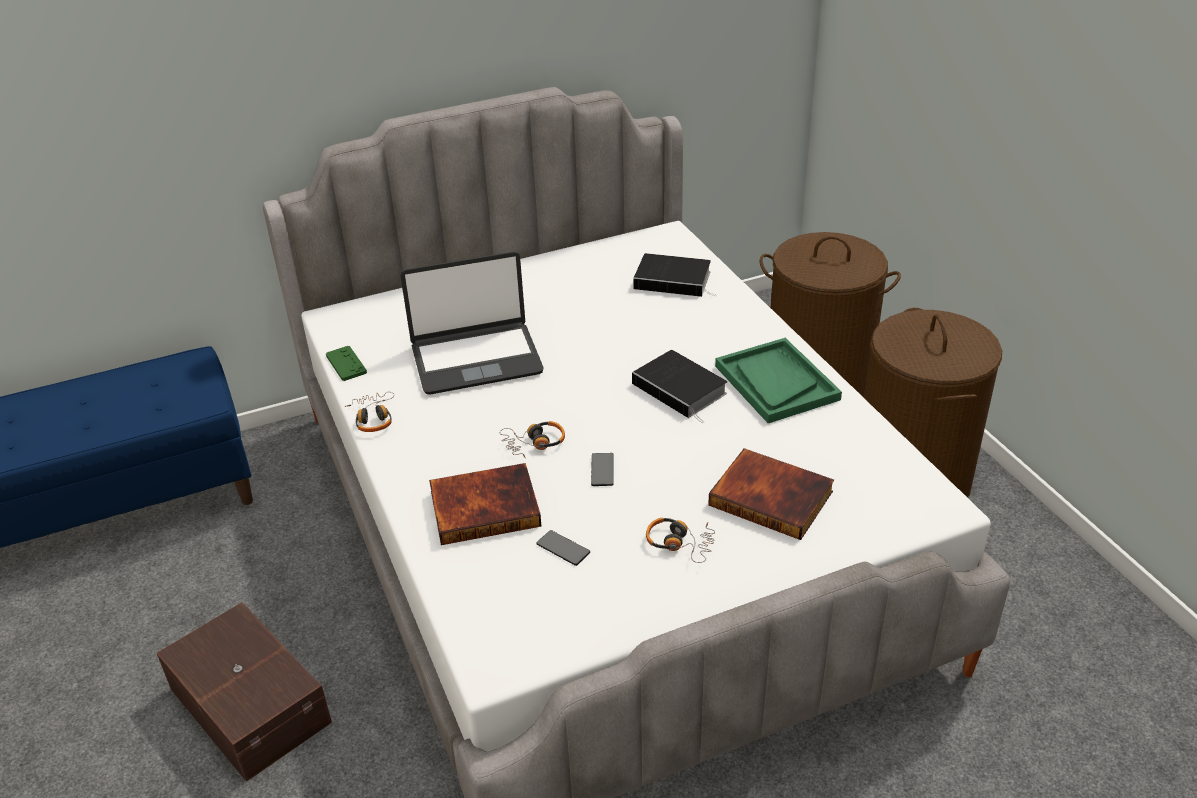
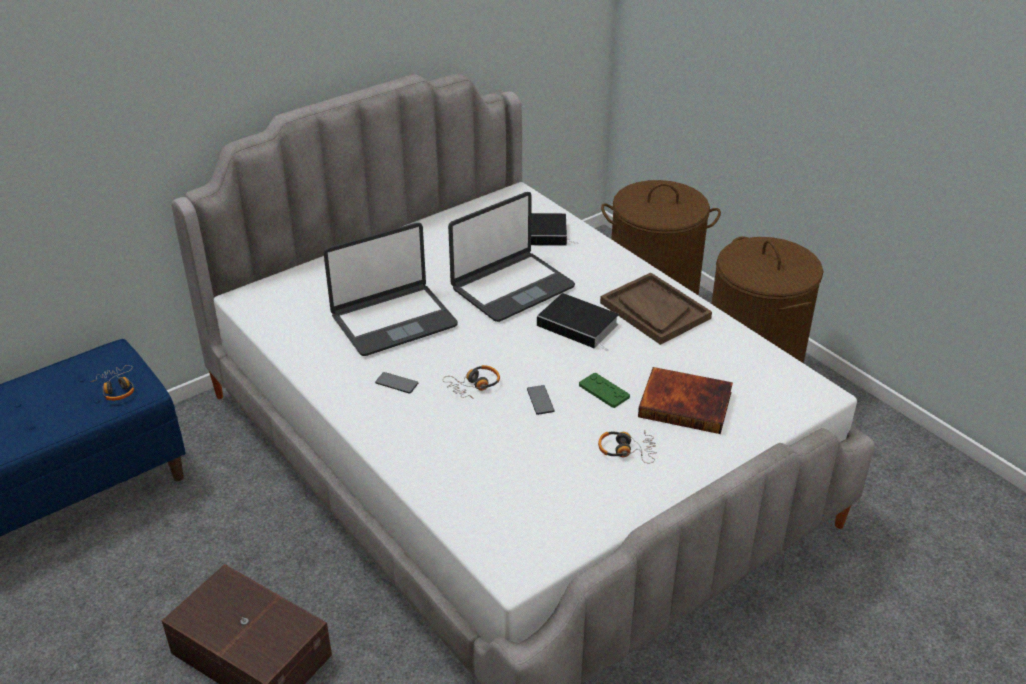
camera: 15 degrees left, 0 degrees up
(346, 364) = (277, 339): green game controller -> green game controller (604, 391)
(373, 418) = (322, 382): headphones -> headphones (117, 388)
(485, 507) = (454, 444): book -> none
(563, 548) = (533, 469): phone -> phone (396, 383)
(621, 337) = (511, 287): none -> laptop
(776, 382) = (654, 310): green tray -> brown tray

